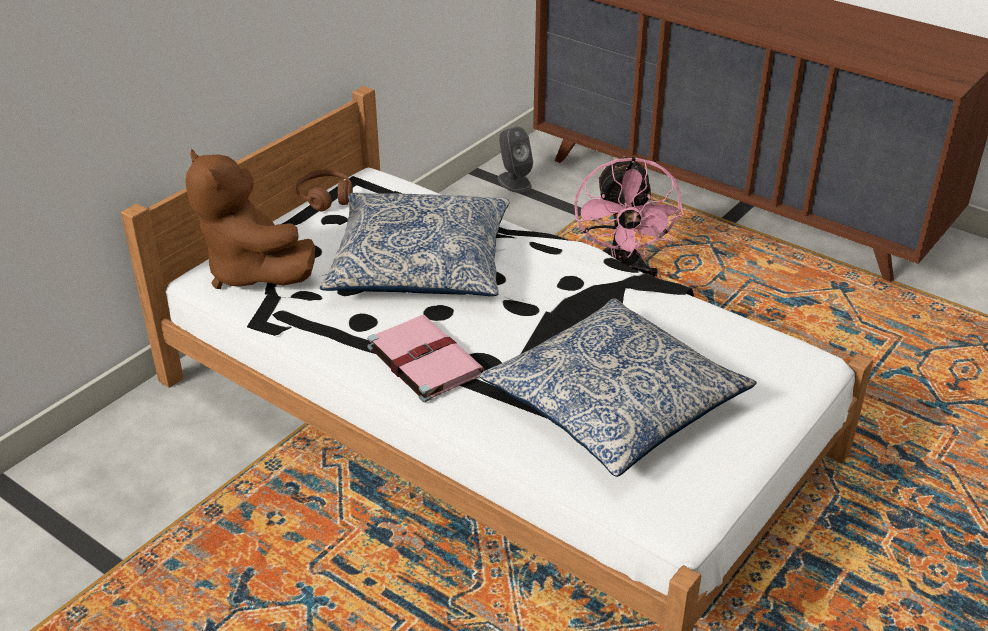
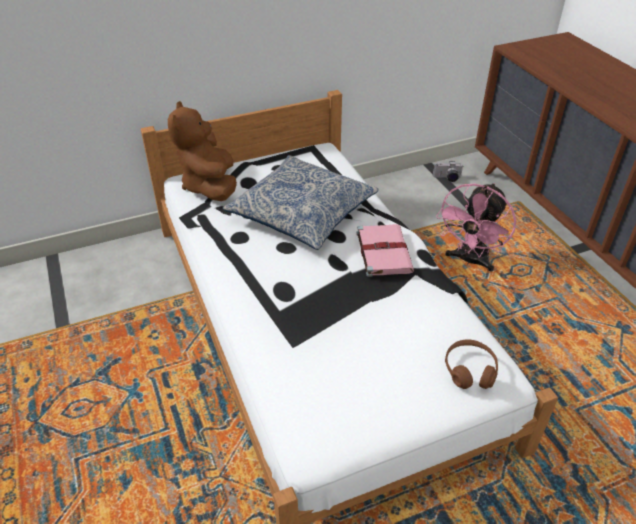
camera: 30 degrees right, 5 degrees up
(325, 198) = (286, 154): brown headphones -> brown headphones (469, 370)
(423, 359) = (250, 274): pink book -> pink book (383, 251)
(514, 182) = (447, 178): grey speaker -> camera
(614, 403) = (339, 352): pillow -> none

